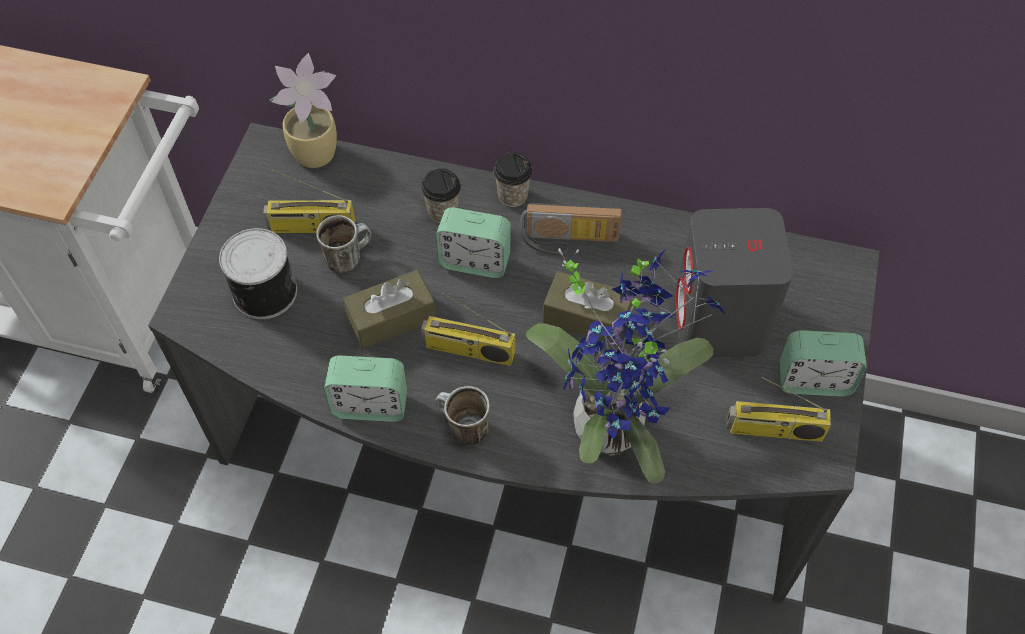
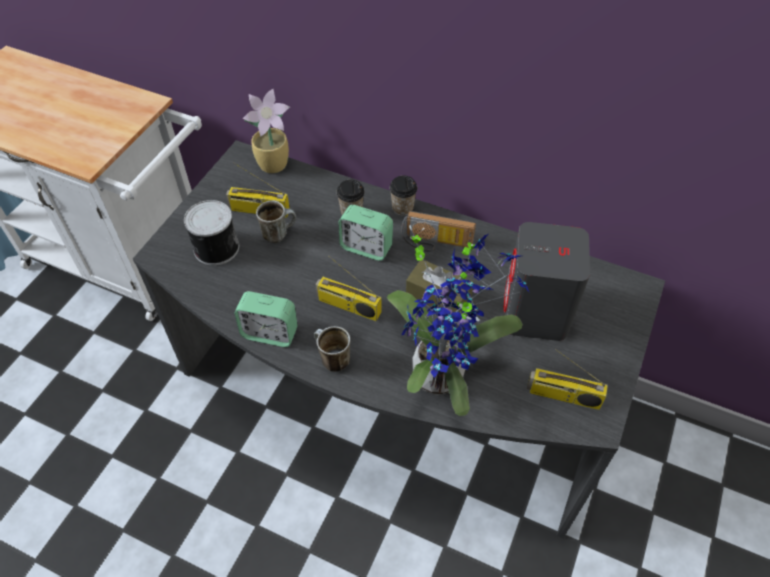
camera: 10 degrees right, 5 degrees down
(391, 318) = (299, 277): brown tissue box -> none
(814, 380) = (600, 364): alarm clock -> none

